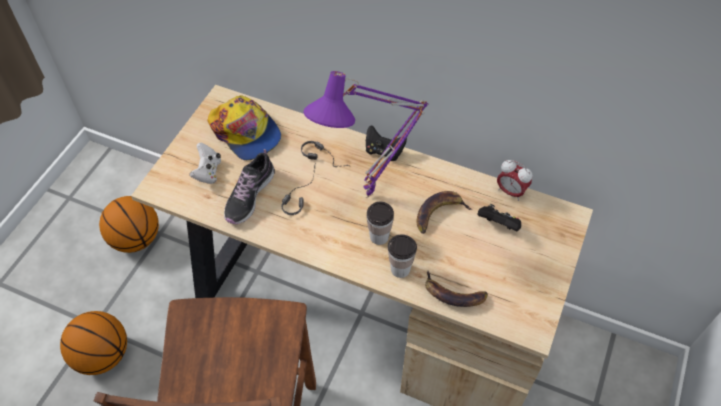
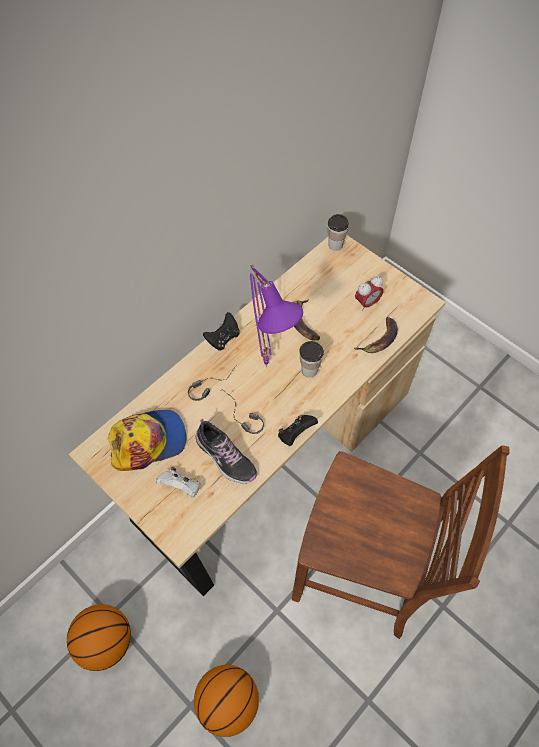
camera: 70 degrees left, 5 degrees up
(400, 269) = (345, 366): cup -> cup (335, 245)
(498, 225) = (329, 288): black game controller -> black game controller (295, 434)
(510, 192) = (302, 269): alarm clock -> alarm clock (367, 303)

